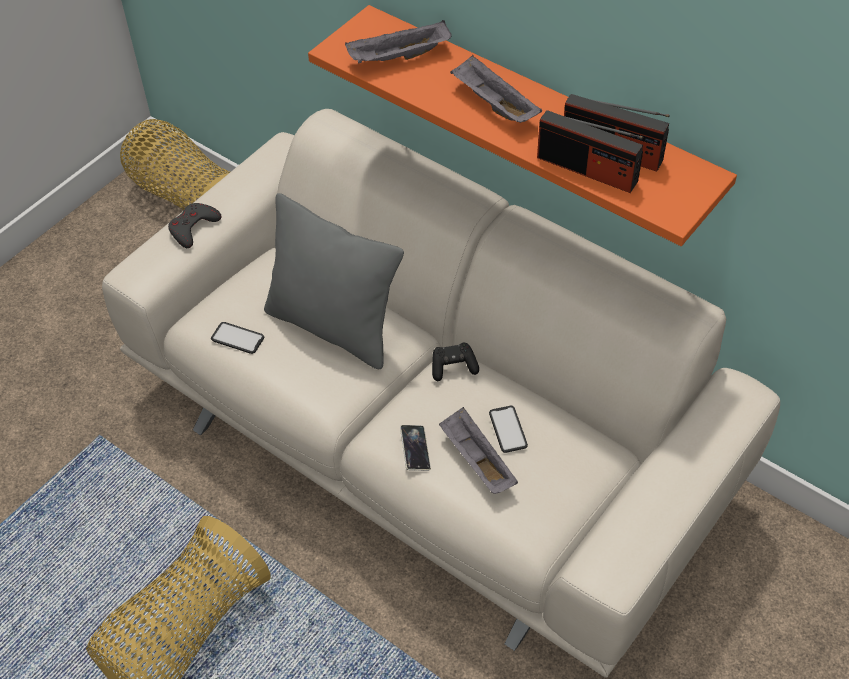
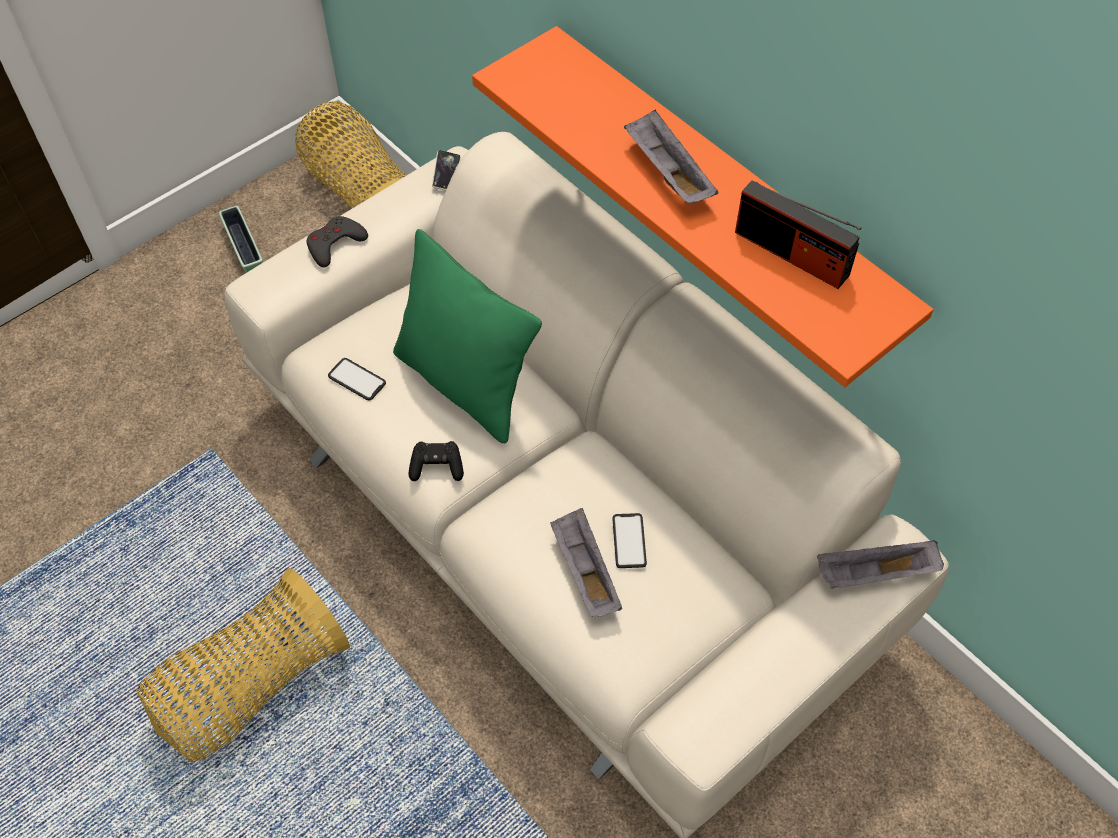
camera: 10 degrees right, 5 degrees up
(90, 261) = (244, 249): none -> planter
(334, 327) = (465, 384): grey pillow -> green pillow
(398, 58) = (573, 97): grey tray -> grey tray (874, 574)
(415, 449) = (520, 545): phone -> phone (446, 173)
(453, 367) = (587, 455): black game controller -> black game controller (437, 467)
(587, 169) = (756, 273): radio -> none

